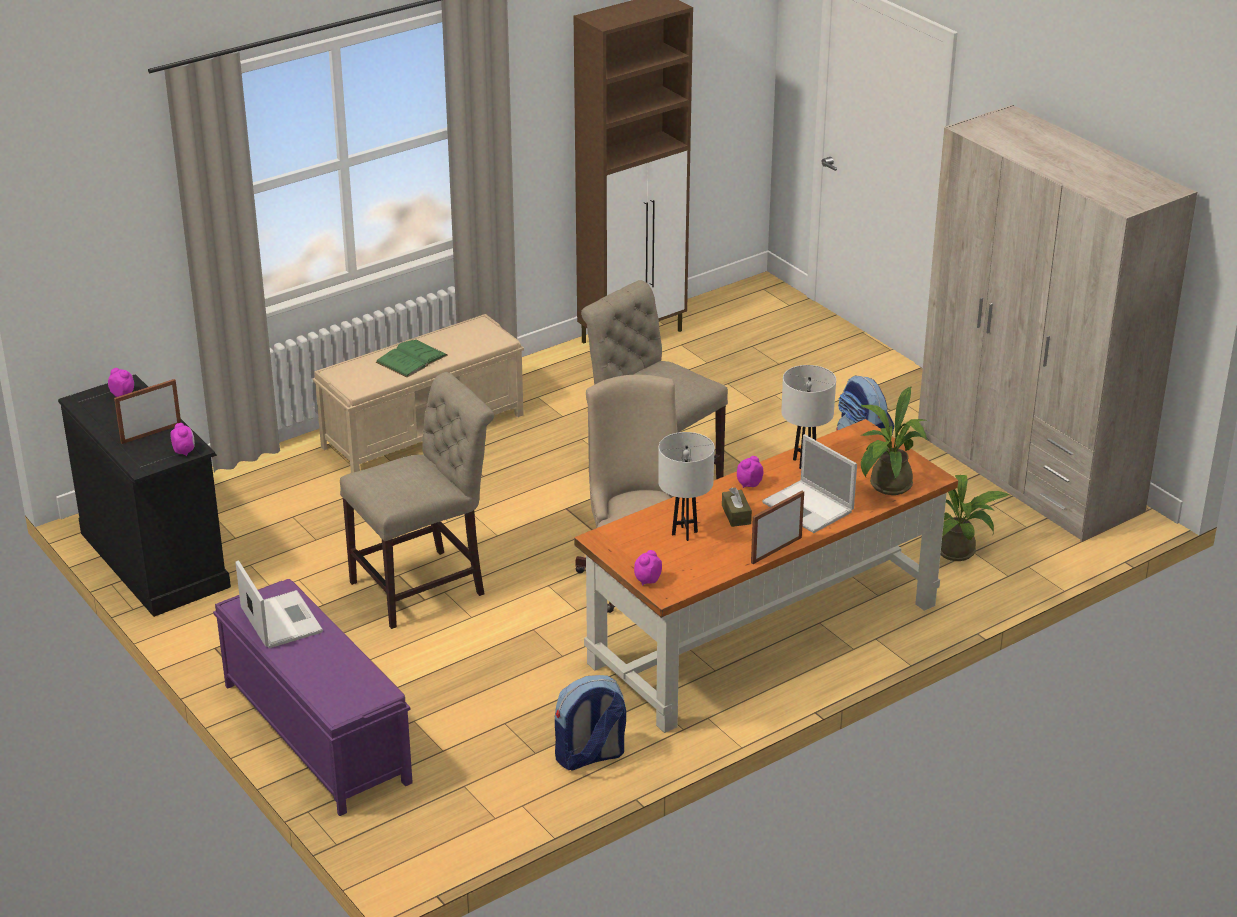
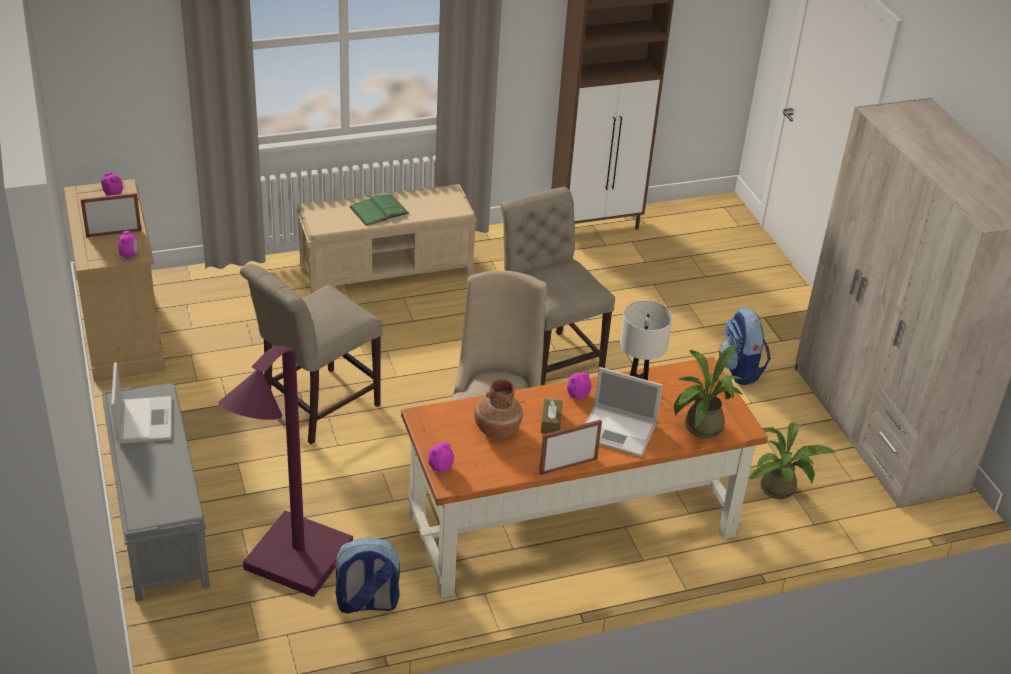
camera: 15 degrees right, 5 degrees up
(155, 559) = (122, 332): black dresser -> beige dresser
(315, 732) = (159, 518): purple bench -> grey bench
(425, 586) = (315, 408): beige chair -> beige chair turned 150 degrees clockwise
(488, 743) = (290, 567): none -> purple floor lamp
(684, 533) = (496, 429): white table lamp -> brown vase
(809, 507) = (619, 431): laptop -> laptop turned 45 degrees counterclockwise

